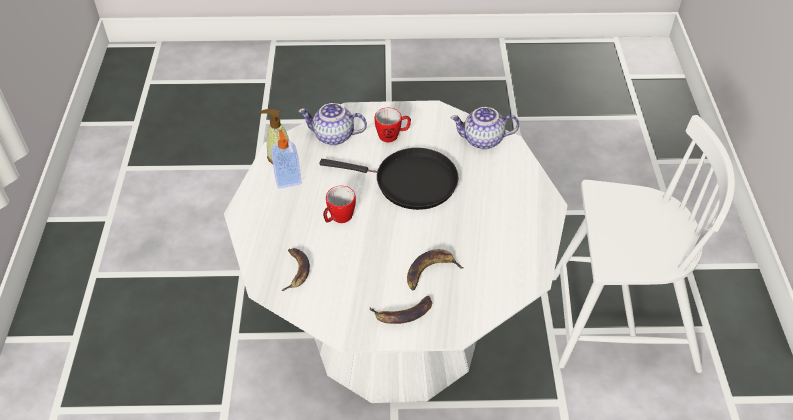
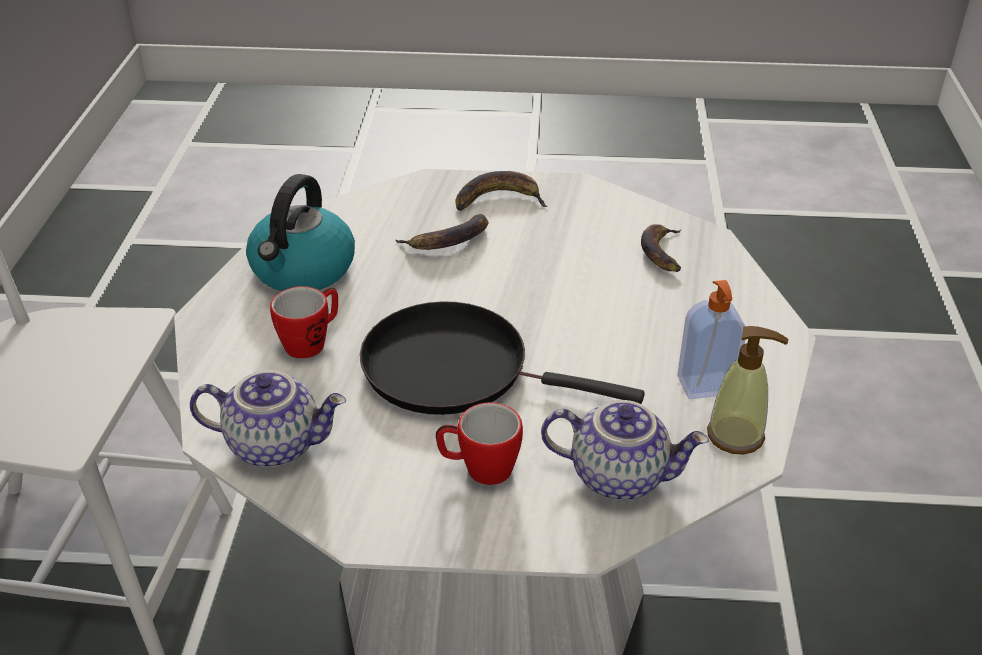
camera: 175 degrees left, 10 degrees down
(338, 218) = (598, 317): mug -> mug (312, 342)
(511, 240) = (303, 270): none -> kettle

